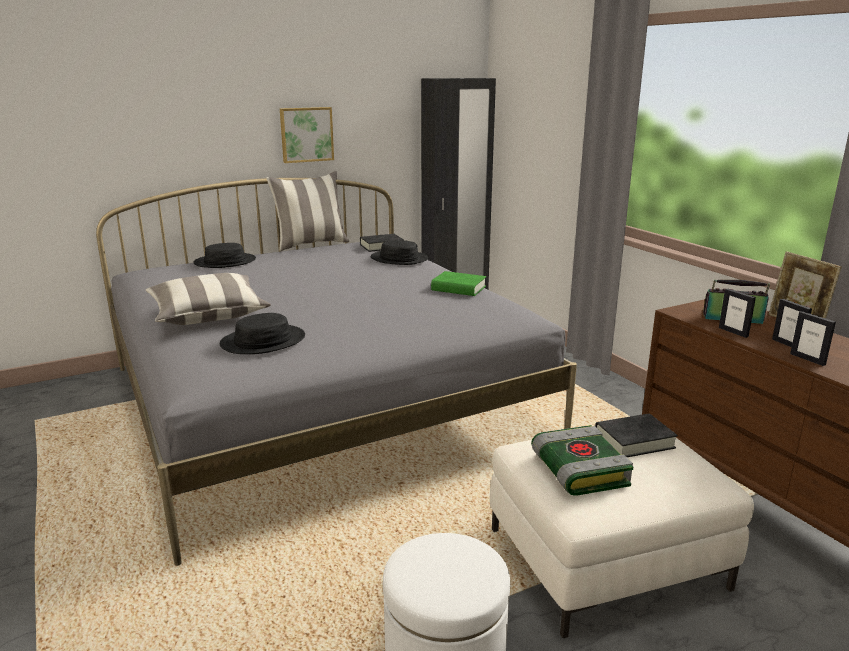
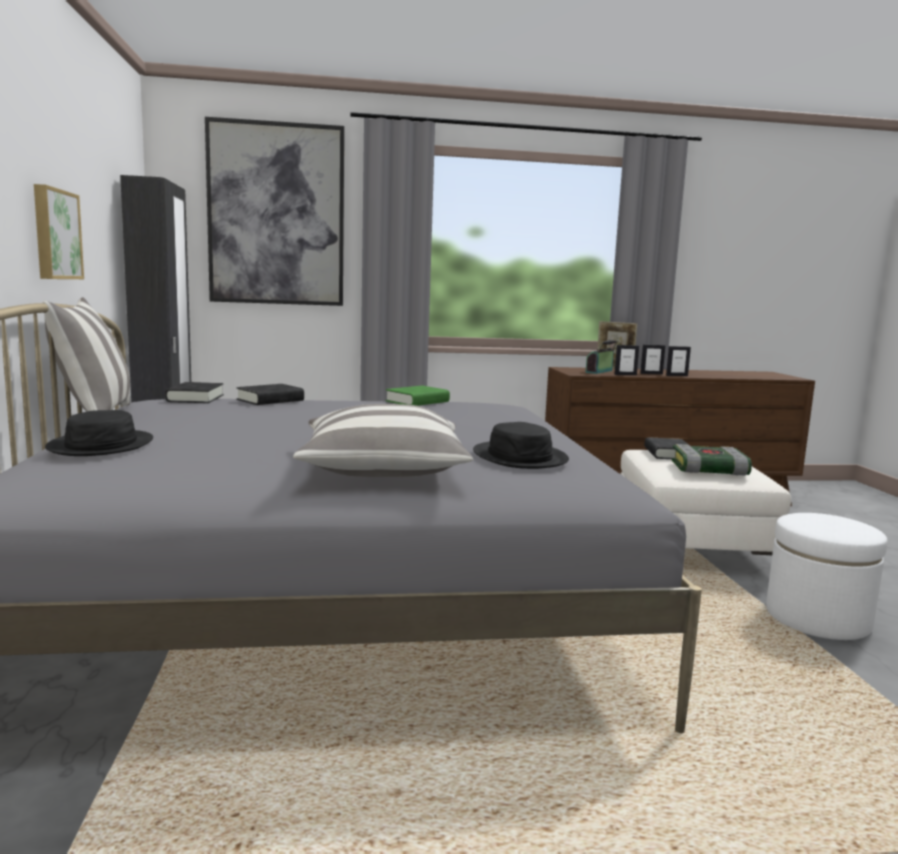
camera: 70 degrees left, 10 degrees down
(399, 259) = (270, 400): black hat -> black book
(547, 97) = (276, 215): none -> picture

